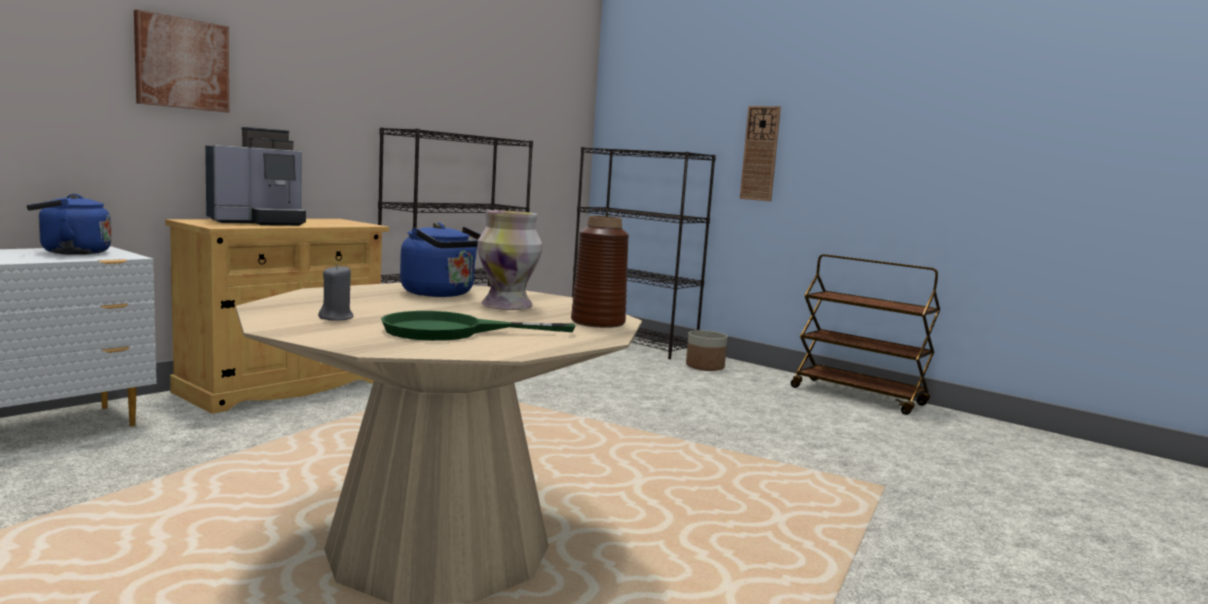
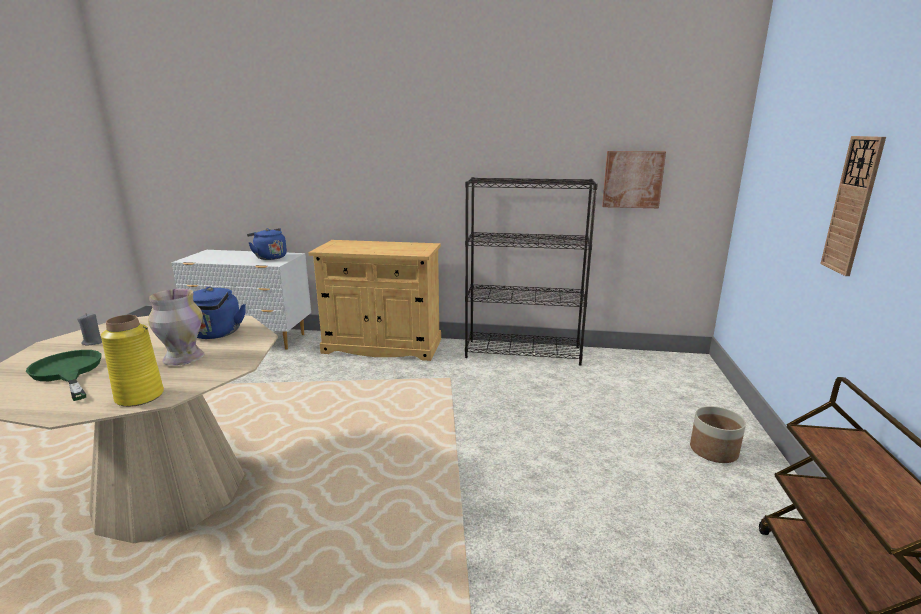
camera: 60 degrees right, 10 degrees up
(182, 63) = (337, 149): picture -> picture (632, 179)
(259, 222) = (363, 246): coffee machine -> none
(597, 322) = (139, 396): brown vase -> yellow vase
(632, 343) = (705, 392): black bookcase -> none

